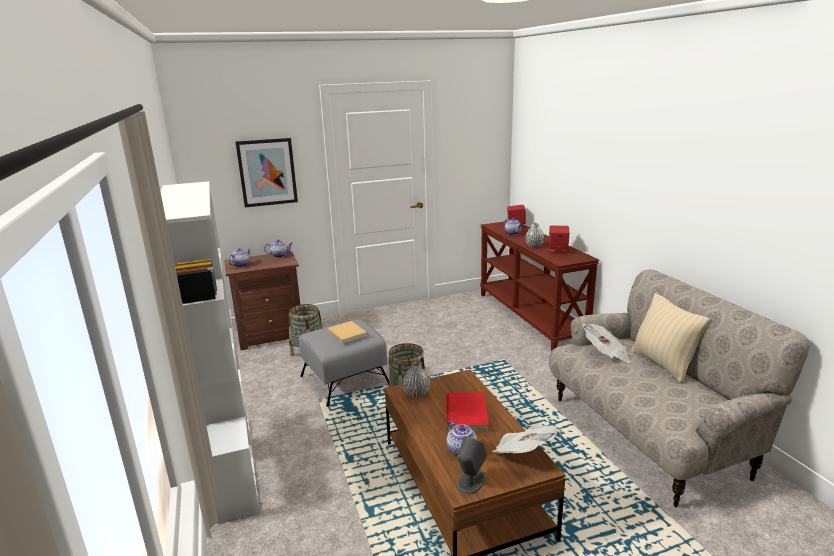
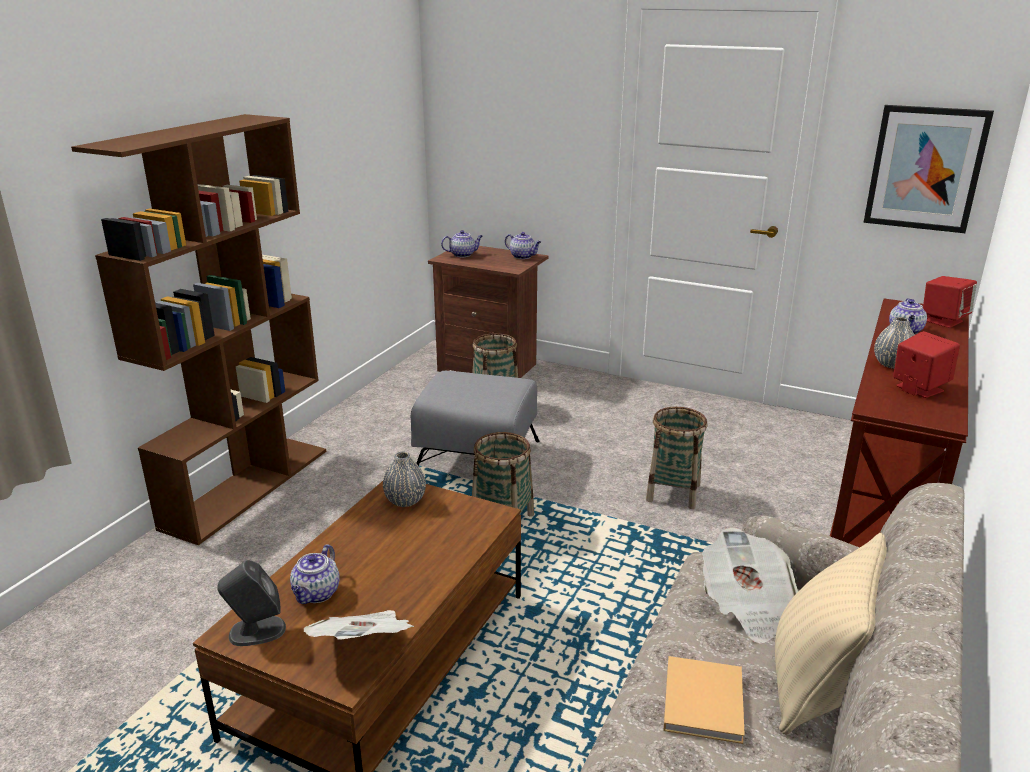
camera: 45 degrees right, 5 degrees up
(231, 466) = (247, 487): white bookcase -> brown bookcase
(267, 172) = (533, 127): picture -> picture (925, 168)
(346, 333) = (479, 390): beige book -> beige book (703, 699)
(455, 349) = (673, 493): none -> basket
(466, 415) = (401, 559): red book -> none

